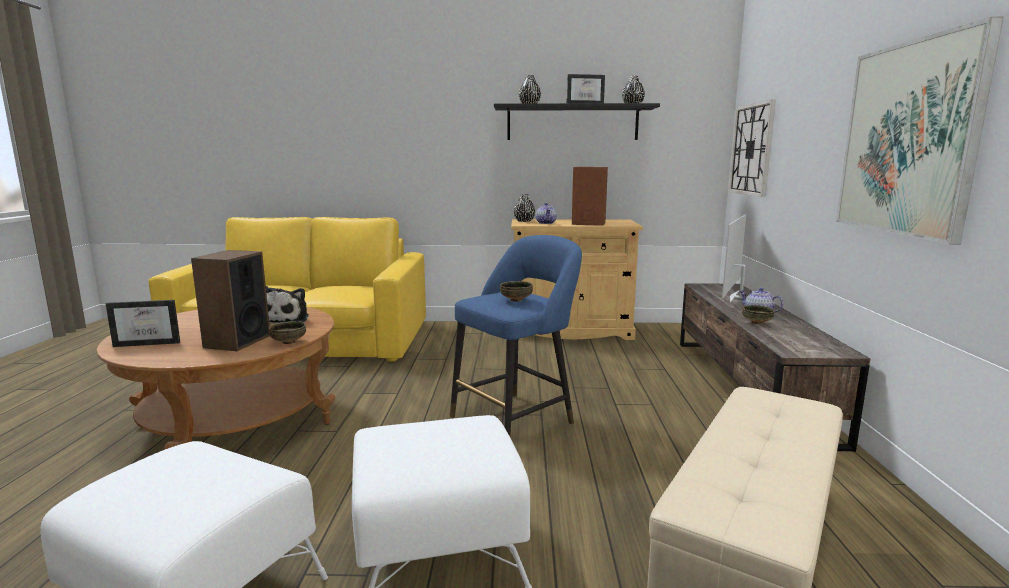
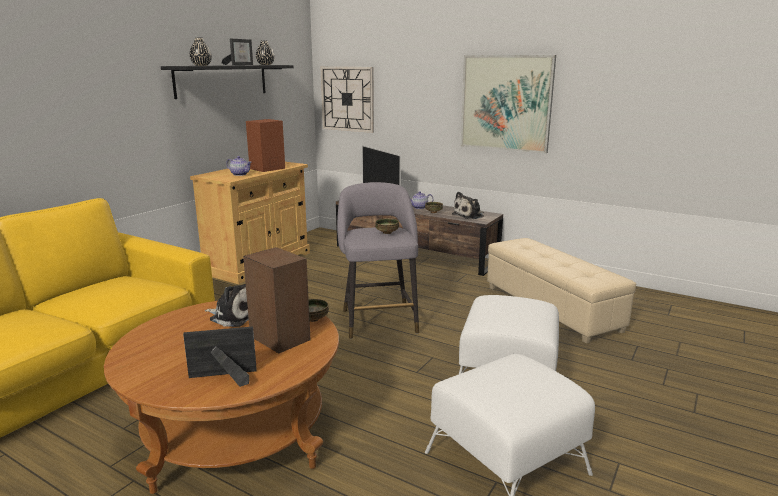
camera: 60 degrees left, 5 degrees up
(150, 342) = (221, 377): picture frame -> picture frame turned 120 degrees counterclockwise
(516, 418) = (378, 319): blue stool -> grey stool
(524, 221) = (213, 176): black vase -> none
(797, 341) = (469, 215): none -> plush toy

